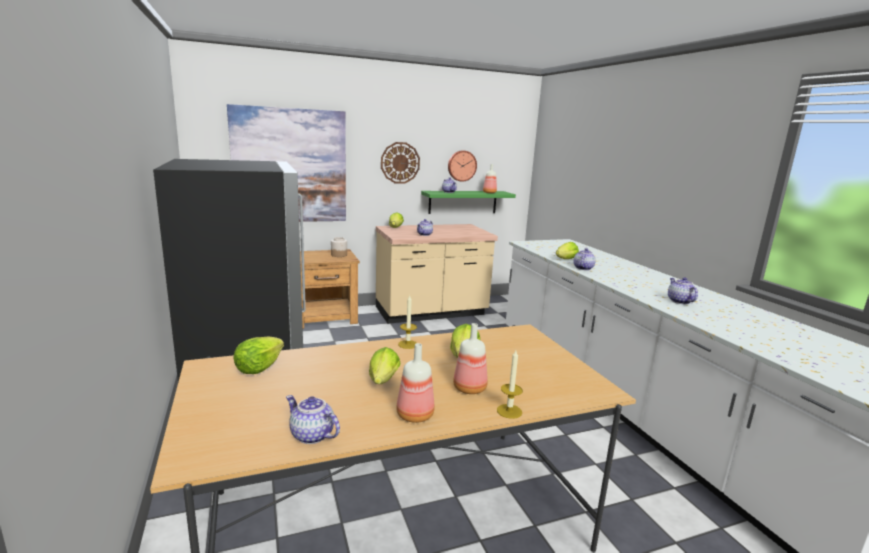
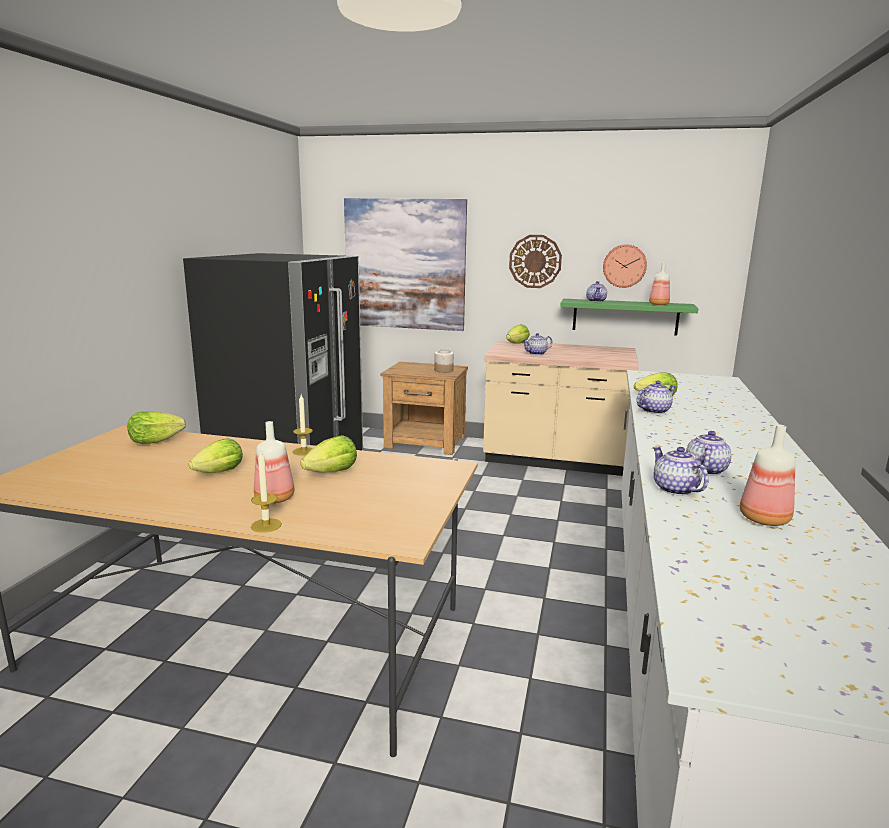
camera: 35 degrees right, 0 degrees up
(311, 435) = (90, 493): teapot -> teapot (674, 489)
(413, 415) = (184, 503): bottle -> bottle (762, 518)

